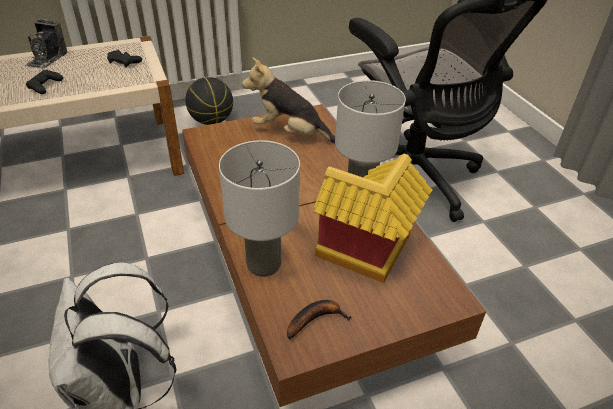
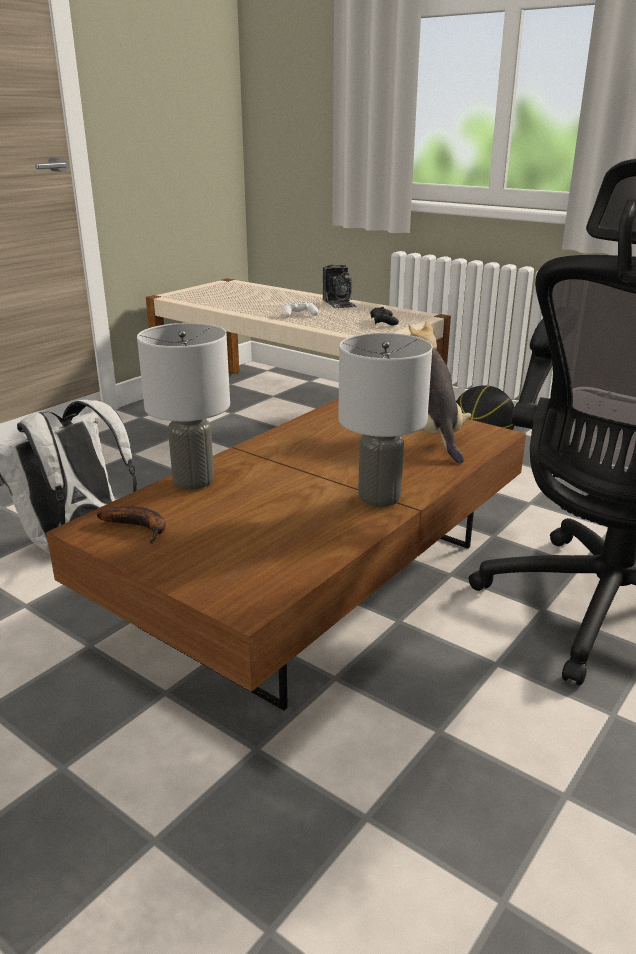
camera: 60 degrees right, 15 degrees down
(45, 86) = (299, 315): black game controller -> white game controller
(47, 59) = (339, 303): camera -> camera turned 90 degrees counterclockwise
(365, 255) = (268, 529): toy house -> none

